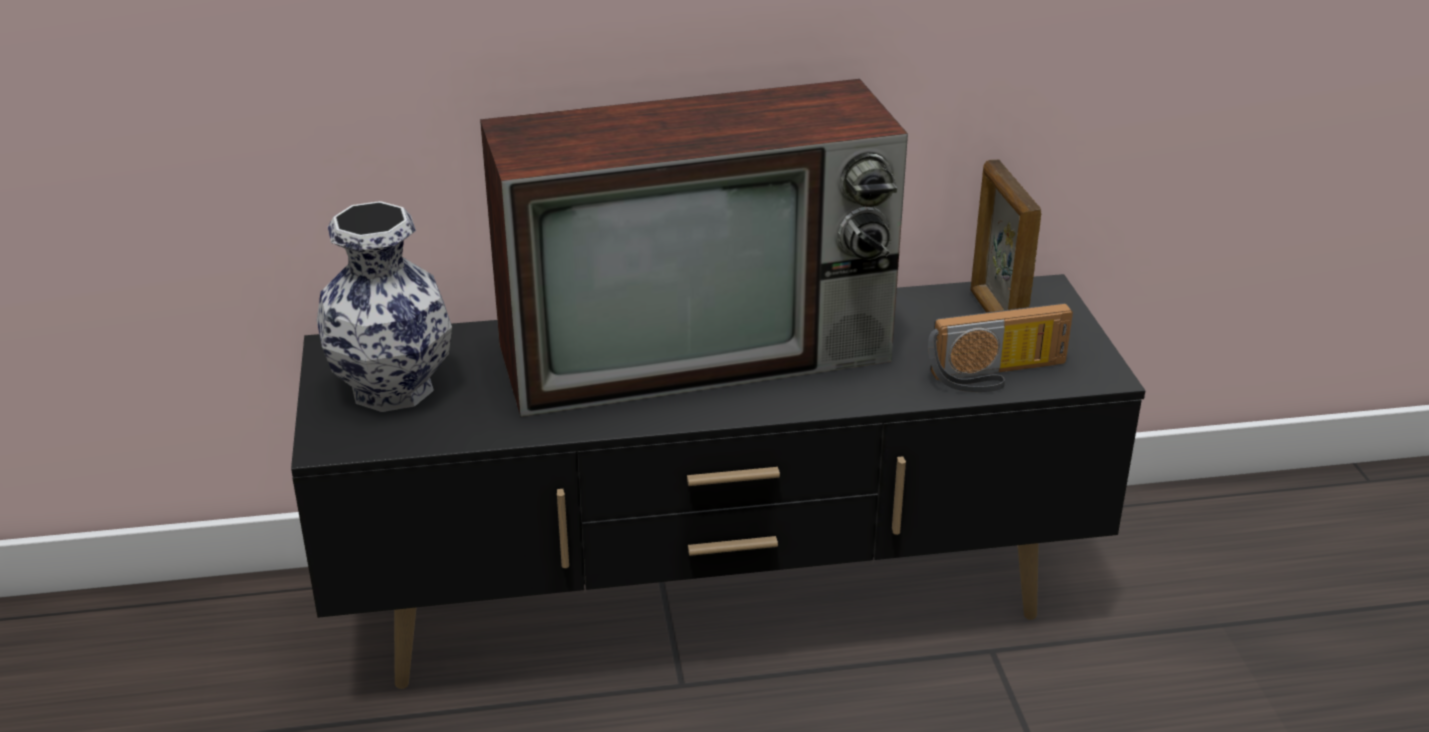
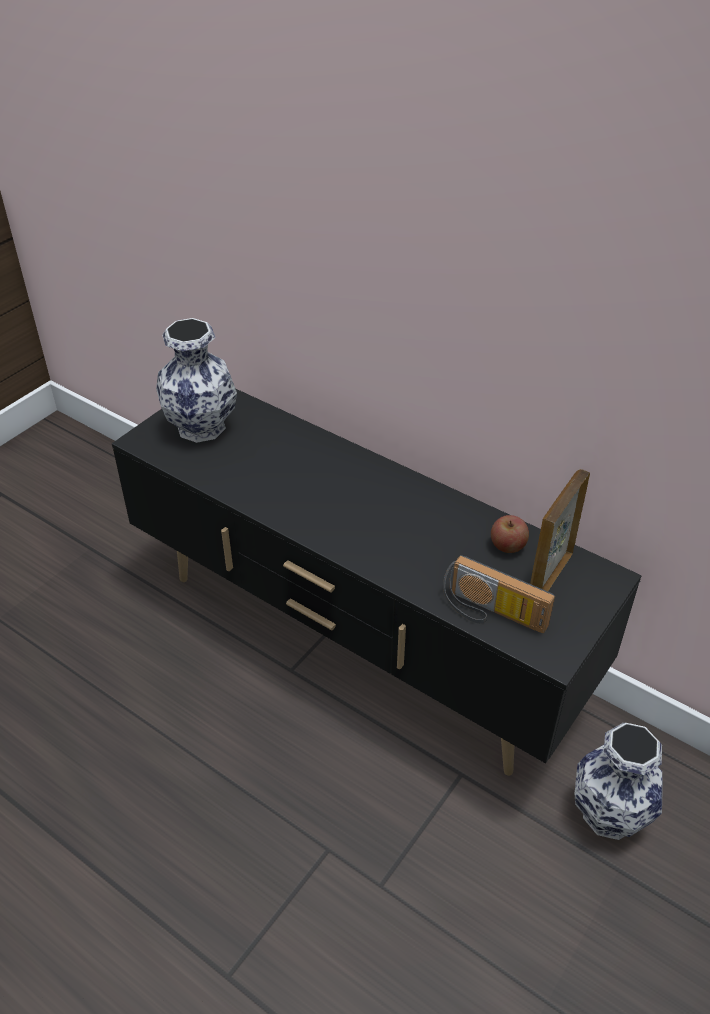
camera: 45 degrees right, 10 degrees up
(701, 351) = (359, 493): television -> none
(919, 314) = (508, 545): none -> apple
(1153, 585) = (609, 813): none -> vase

